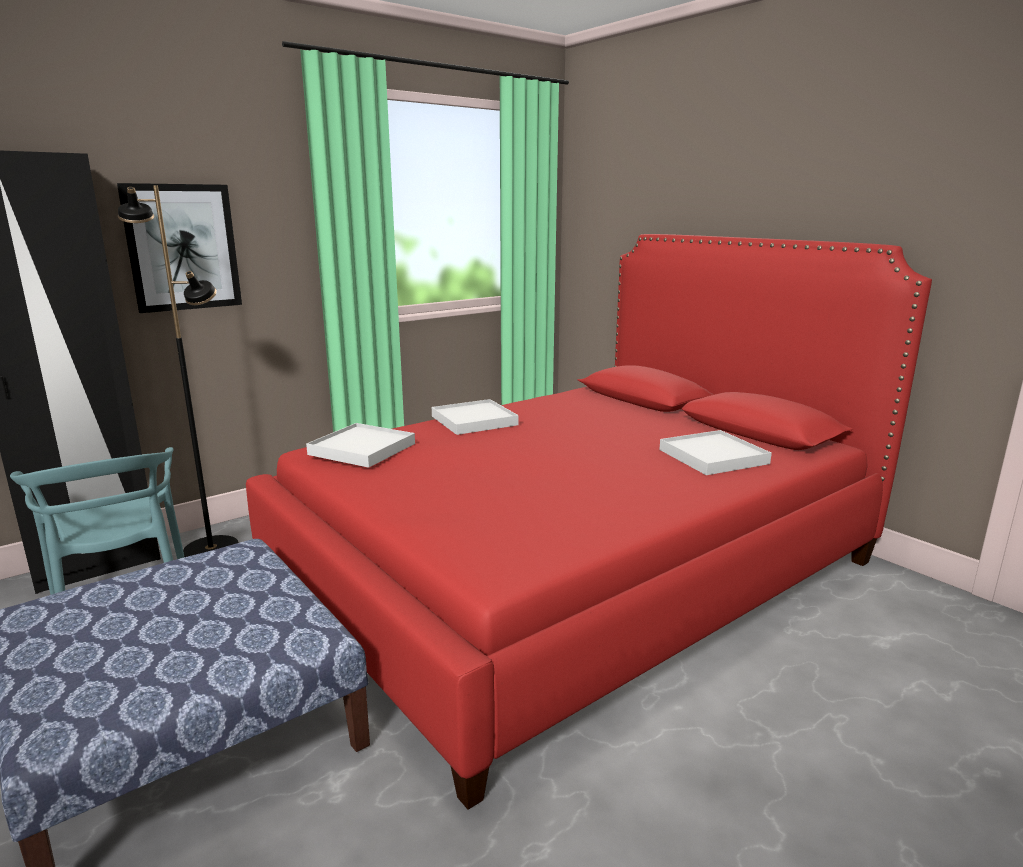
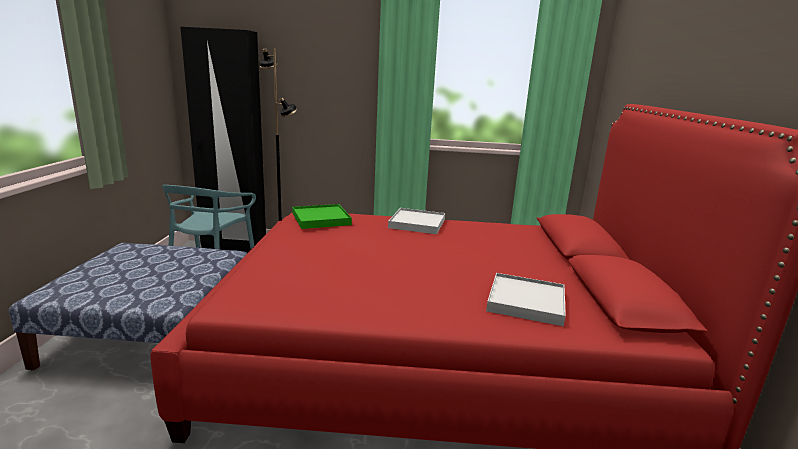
camera: 40 degrees right, 0 degrees up
(182, 247) = (303, 85): picture -> none
(362, 449) = (321, 219): white tray -> green tray

